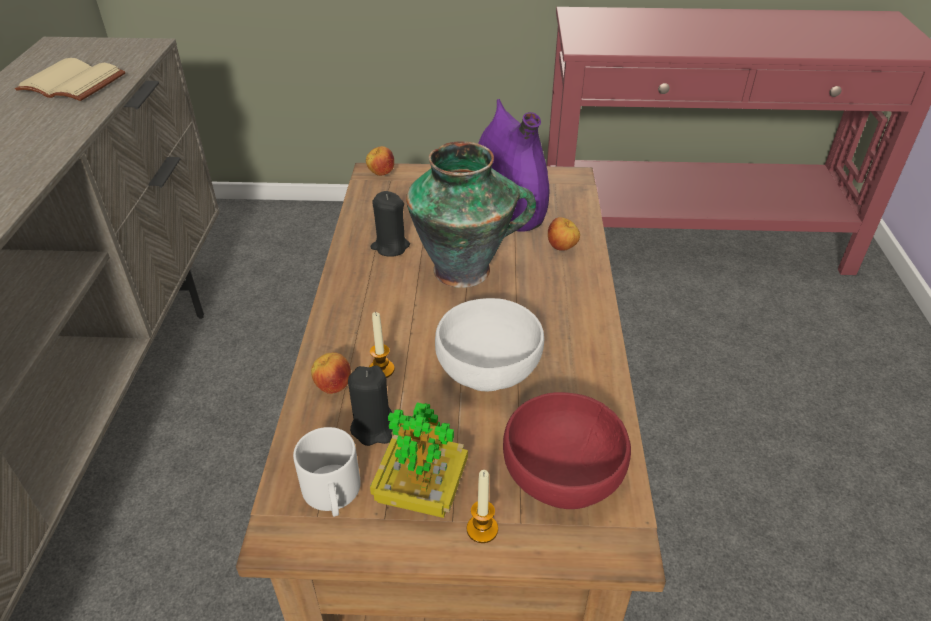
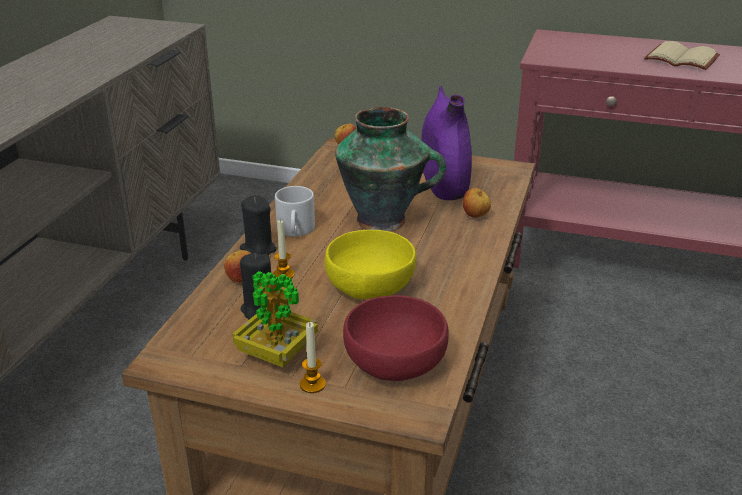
camera: 15 degrees right, 10 degrees down
(75, 83) = (118, 45): beige book -> beige book (683, 59)
(334, 495) = (210, 344): white mug -> white mug (296, 230)
(390, 246) = (330, 197): black candle -> black candle (258, 249)
(489, 366) = (371, 286): white bowl -> yellow bowl

